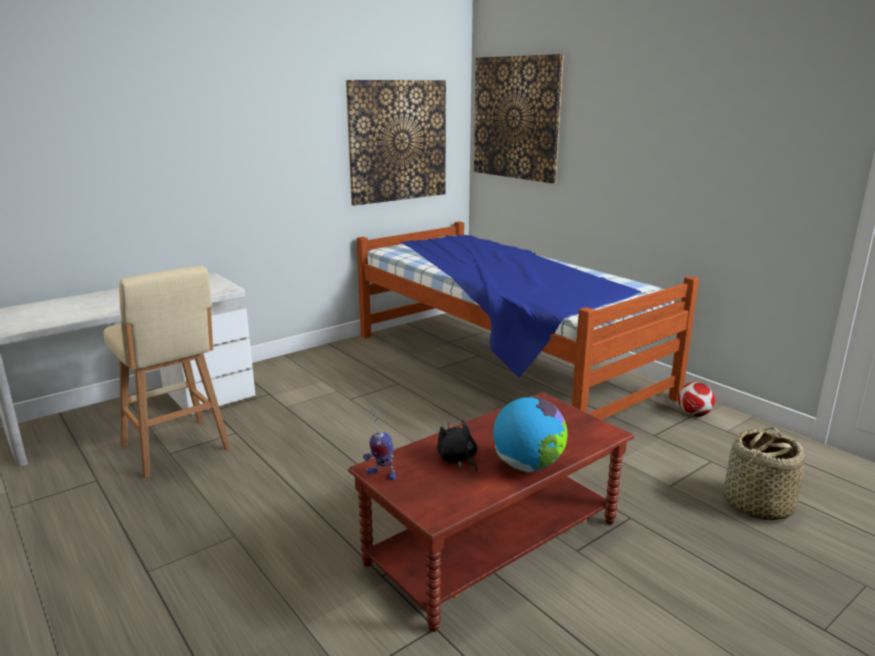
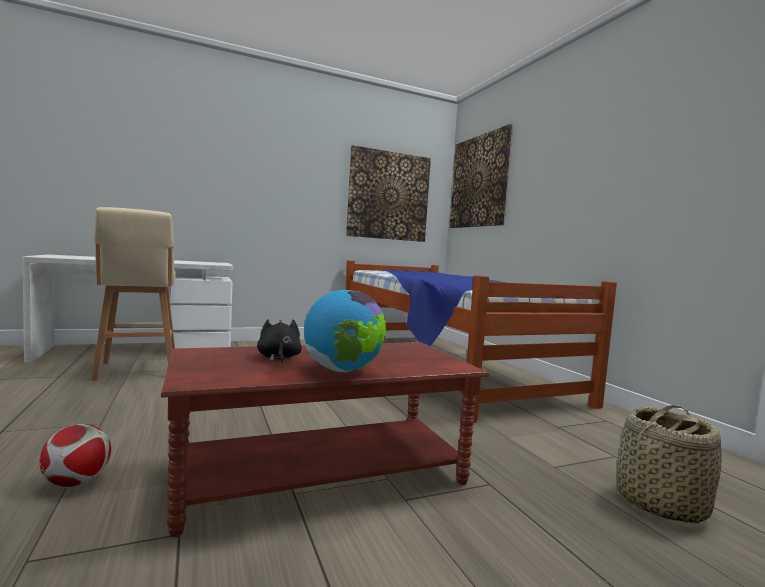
camera: 15 degrees right, 15 degrees down
(381, 474) = (191, 354): toy robot -> none
(693, 414) = (610, 420): football -> football (76, 482)

